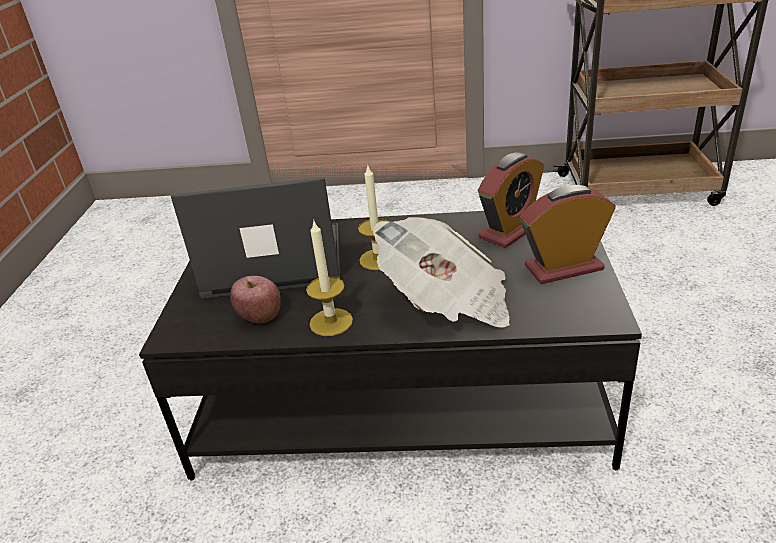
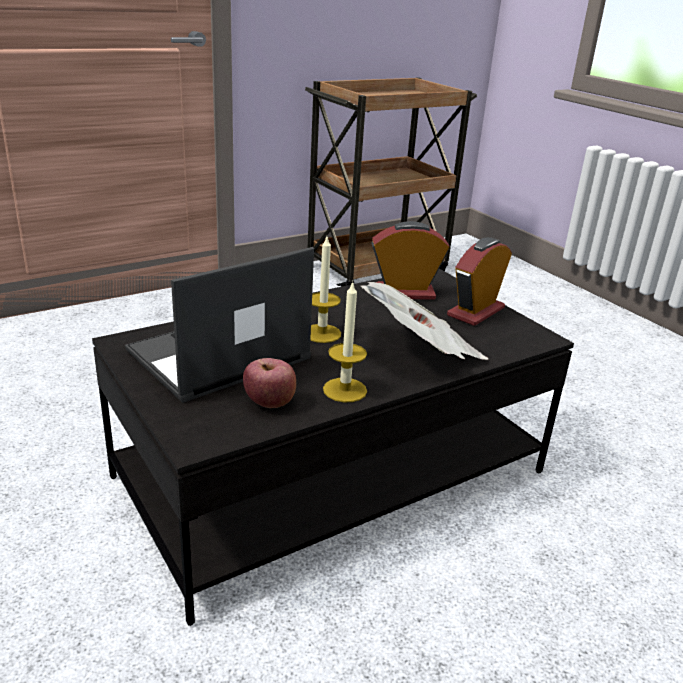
camera: 40 degrees left, 5 degrees down
(510, 230) = (405, 293): alarm clock -> alarm clock turned 105 degrees counterclockwise

